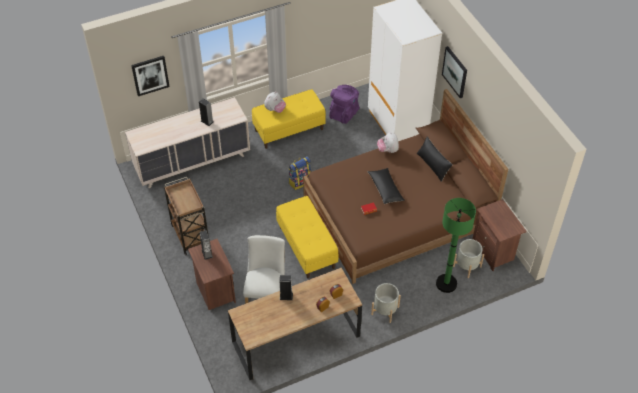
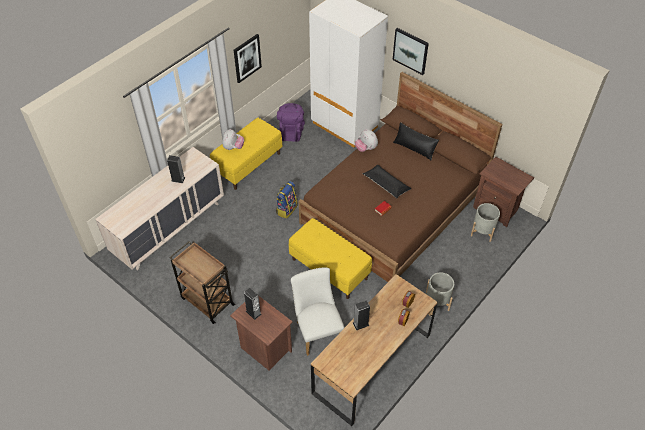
camera: 25 degrees left, 0 degrees up
(150, 75) = (107, 148): picture -> picture (247, 58)
(446, 283) = (475, 254): green floor lamp -> none

